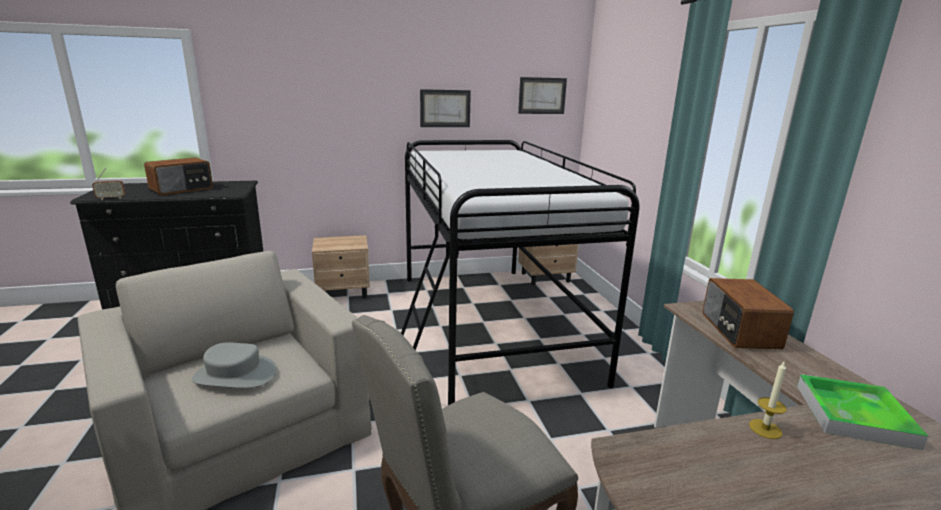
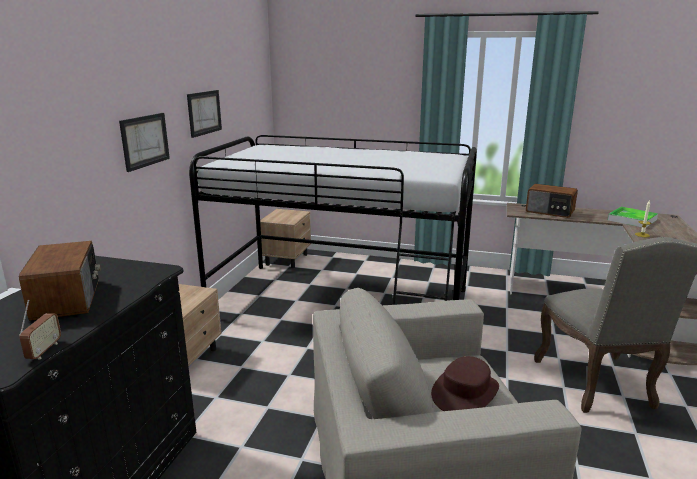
camera: 60 degrees left, 0 degrees up
(235, 375) = (465, 392): grey hat -> brown hat
(542, 95) = (253, 89): picture -> picture (145, 141)

